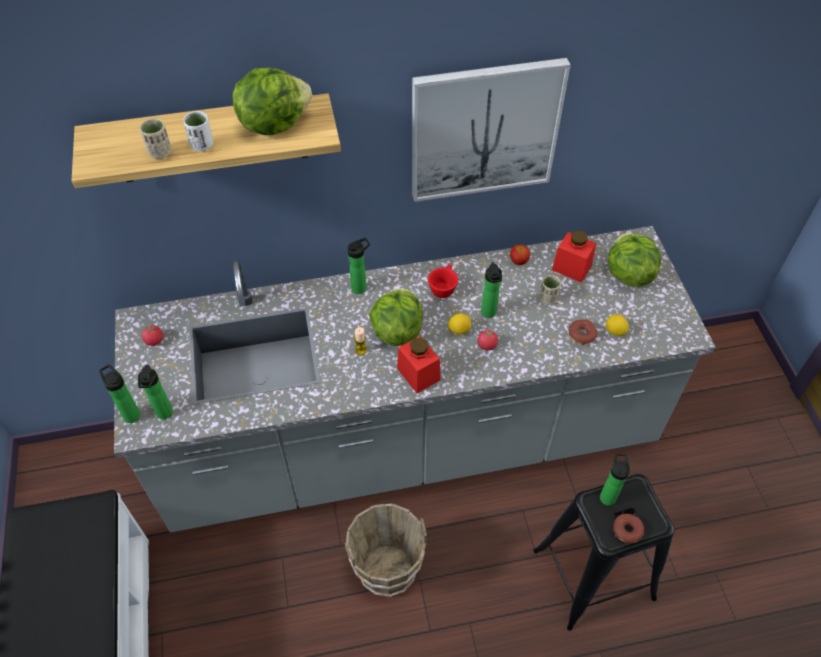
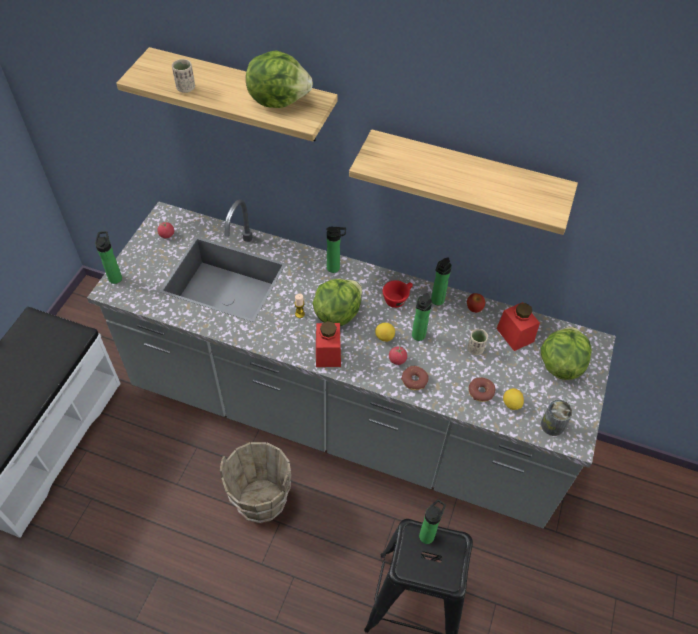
camera: 30 degrees right, 0 degrees up
(164, 415) = (135, 289): bottle -> bottle (436, 302)
(202, 145) = (217, 95): white cup -> none
(484, 130) = (466, 179): picture -> shelf
(627, 530) = (423, 571): donut -> donut (414, 380)
(661, 331) = (552, 425): none -> can

